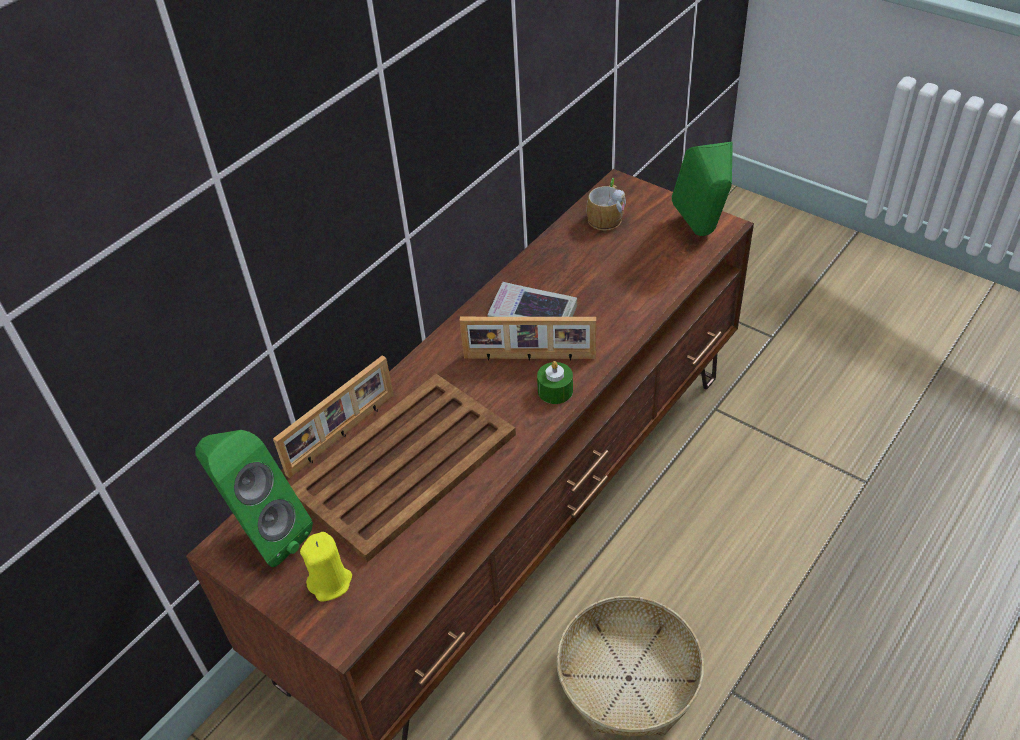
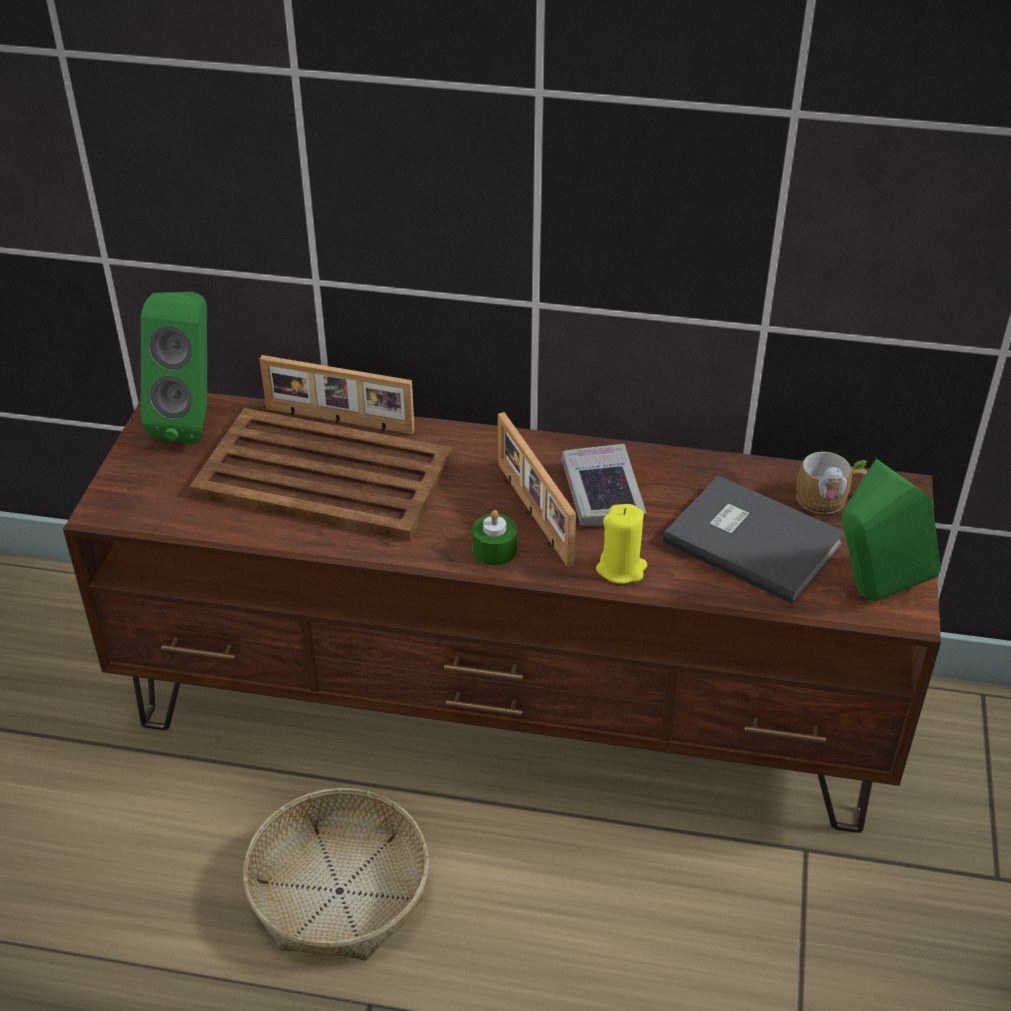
camera: 60 degrees right, 5 degrees down
(330, 582) = (157, 482): yellow candle -> yellow candle (621, 568)
(623, 263) = (752, 540): none -> grey book

